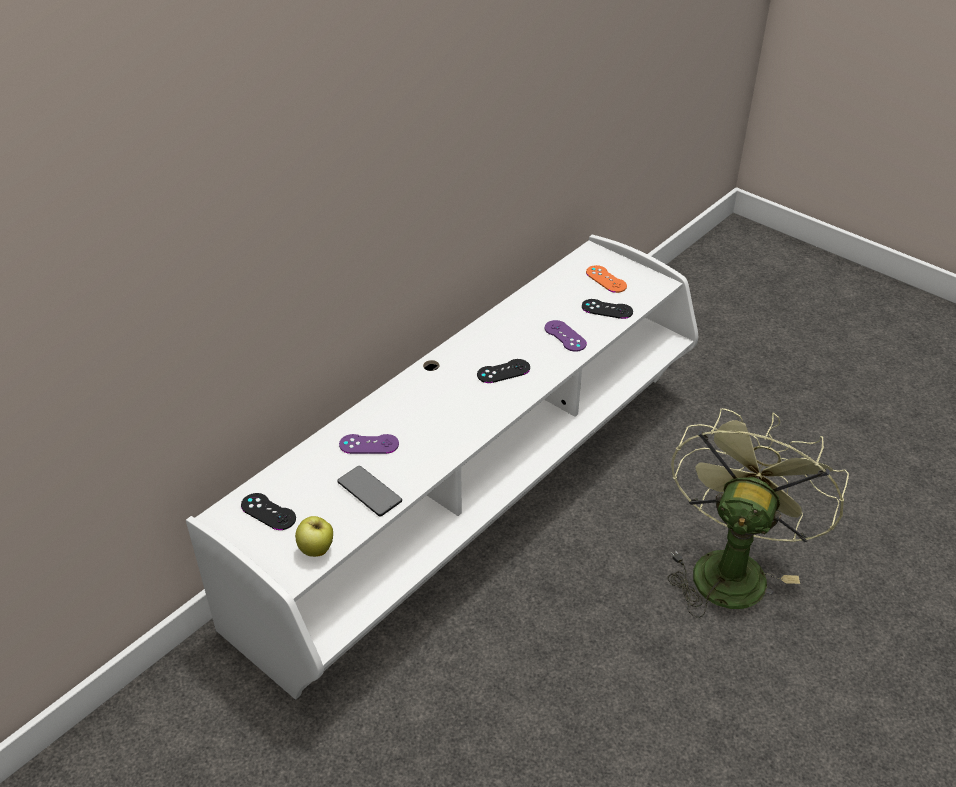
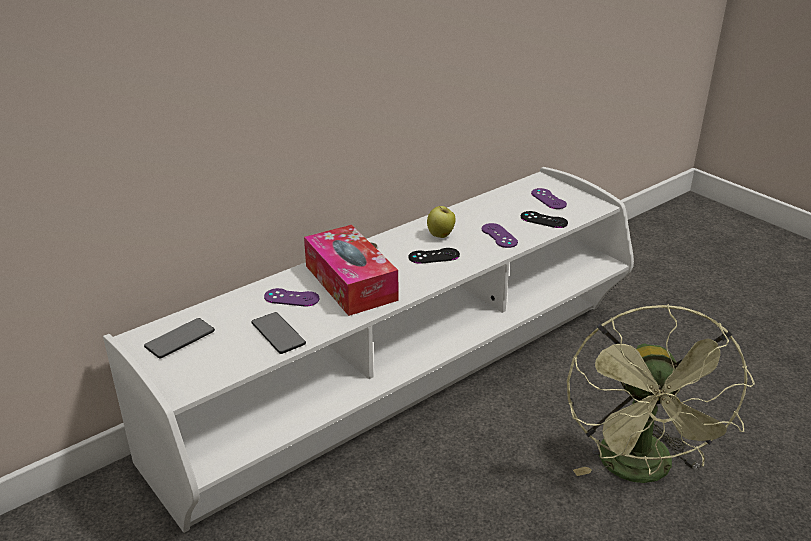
camera: 10 degrees right, 10 degrees down
(268, 512) = (180, 339): black game controller -> phone
(317, 550) = (211, 374): apple -> apple (441, 236)
(425, 417) = (350, 282): none -> tissue box
(606, 279) = (548, 199): orange game controller -> purple game controller
(730, 566) = (640, 471): green fan -> green fan turned 150 degrees clockwise

